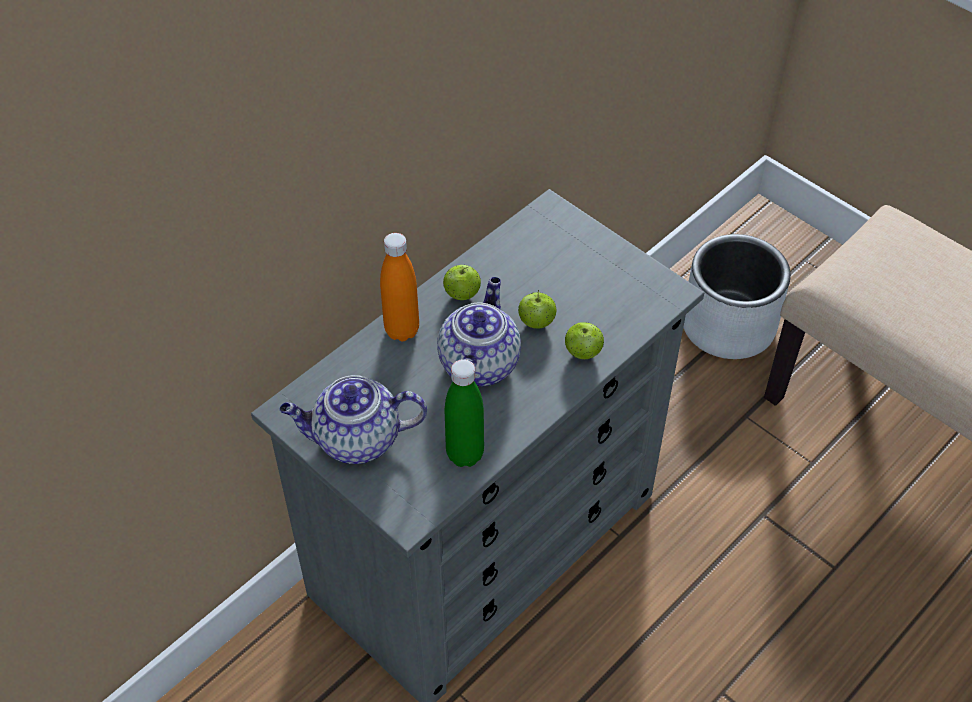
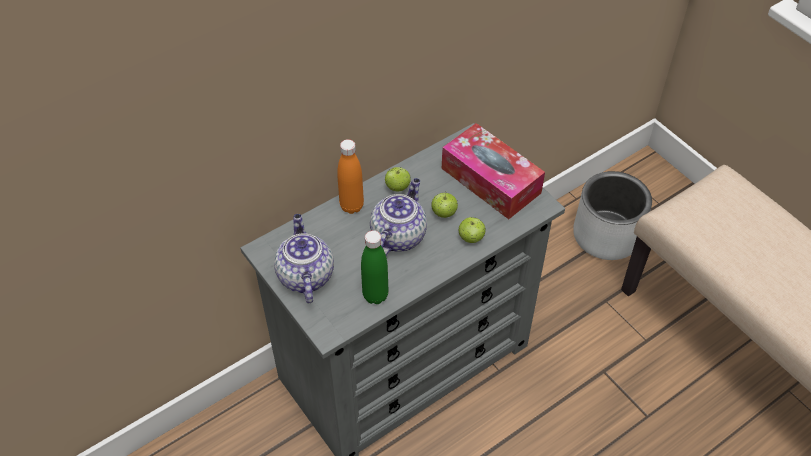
camera: 10 degrees right, 0 degrees up
(356, 440) = (305, 275): teapot -> teapot turned 75 degrees clockwise
(592, 267) = (490, 180): none -> tissue box

